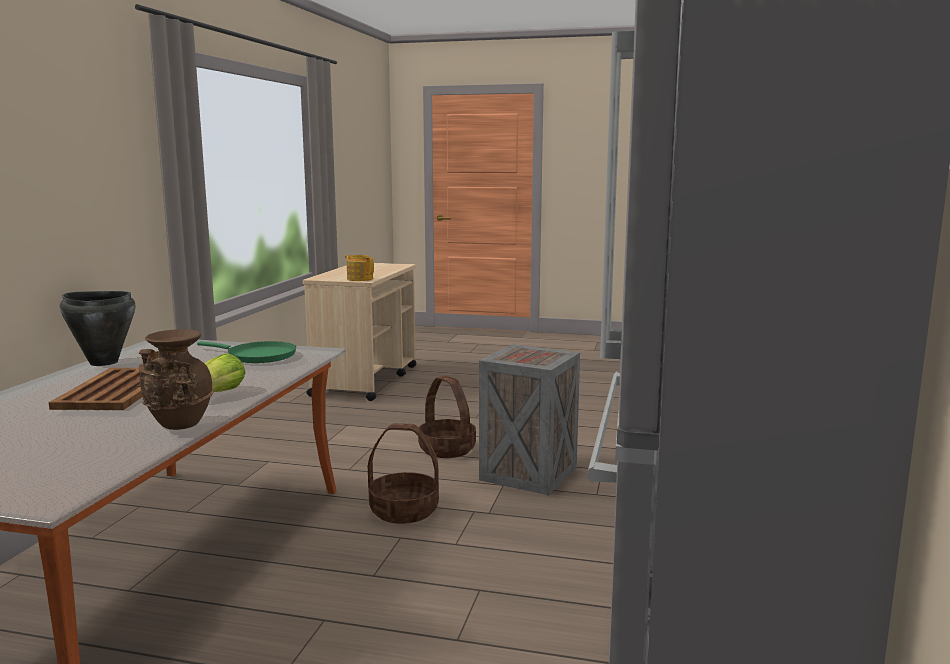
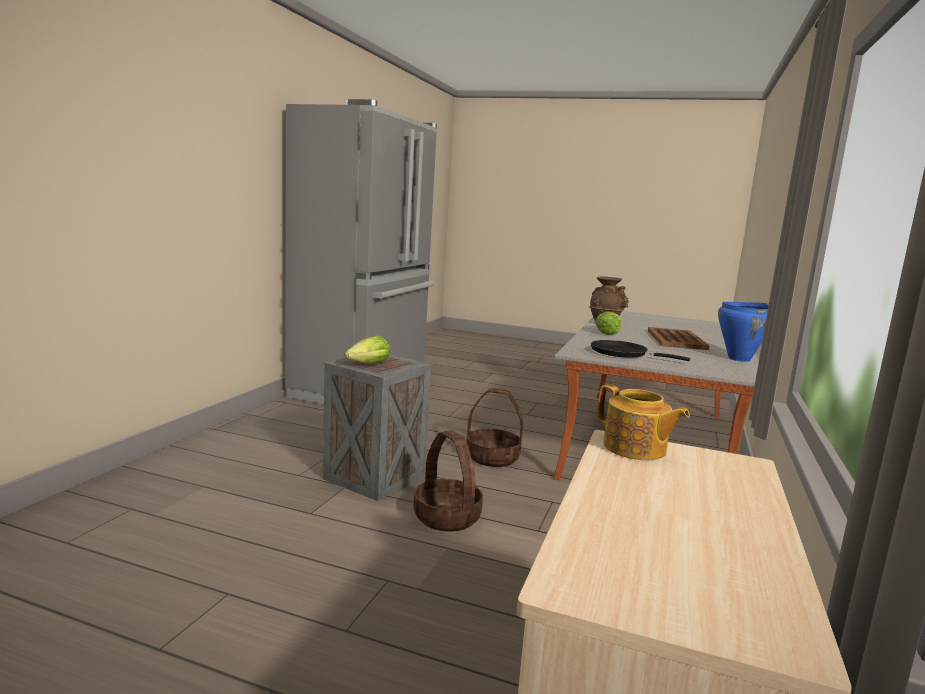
camera: 175 degrees left, 0 degrees up
(103, 362) = (739, 359): black cooking pot -> blue cooking pot
(257, 356) = (623, 353): green frying pan -> black frying pan
(536, 353) = (369, 365): none -> lettuce

